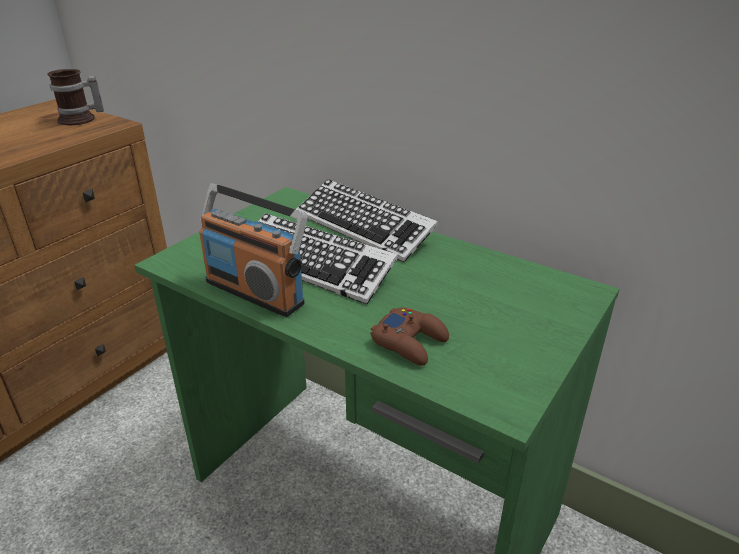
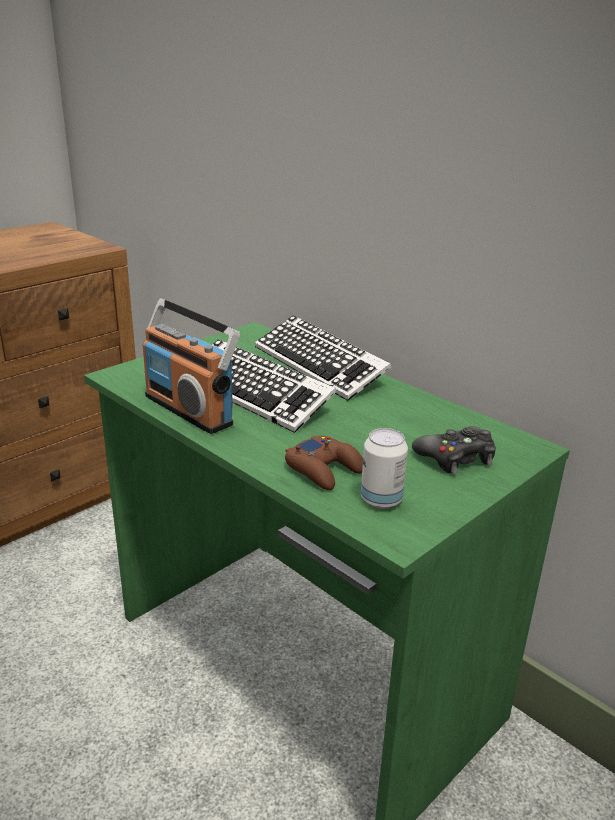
camera: 10 degrees right, 5 degrees down
(80, 119) = (69, 241): mug -> none
(475, 368) = (381, 500): none -> can
(525, 311) = (456, 458): none -> black game controller

